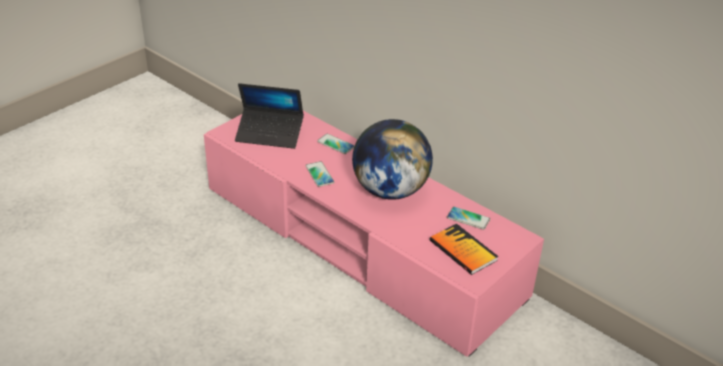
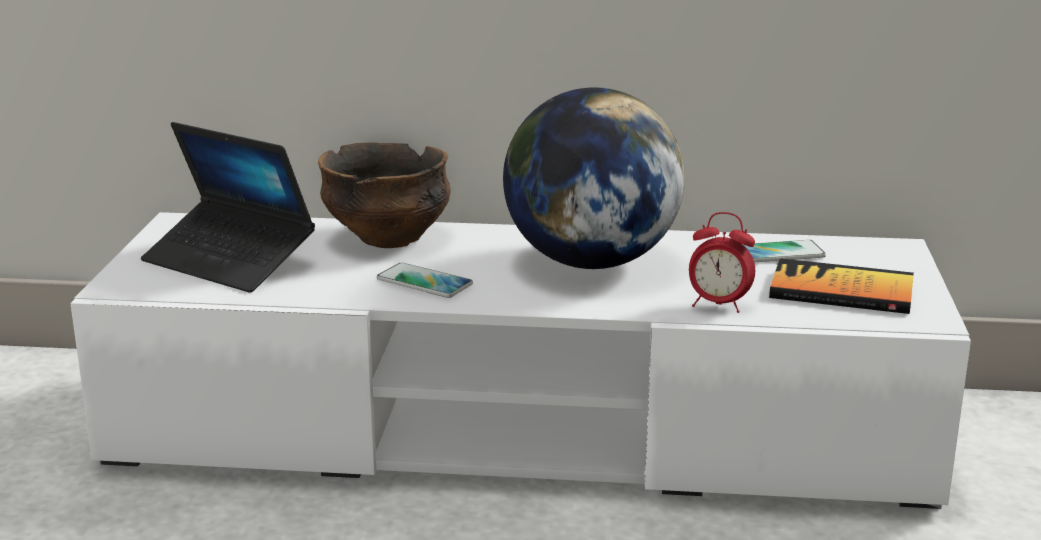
camera: 35 degrees left, 15 degrees down
(270, 134) = (229, 261): laptop -> laptop turned 60 degrees clockwise
(335, 144) = (389, 237): phone -> bowl
(359, 242) = (520, 430): pink tv stand -> white tv stand
(405, 235) = (718, 305): none -> alarm clock

